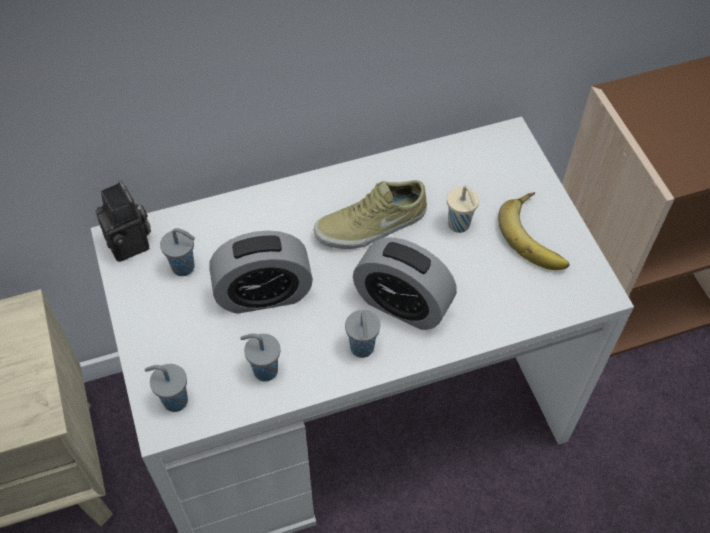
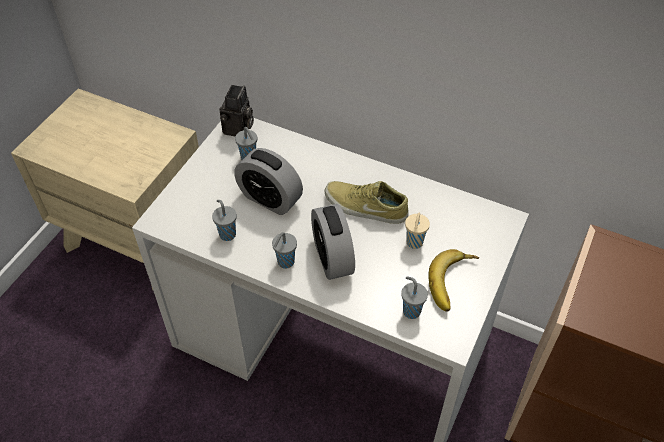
camera: 45 degrees right, 5 degrees down
(174, 400) = (173, 214): grey cup -> grey cup (411, 310)

